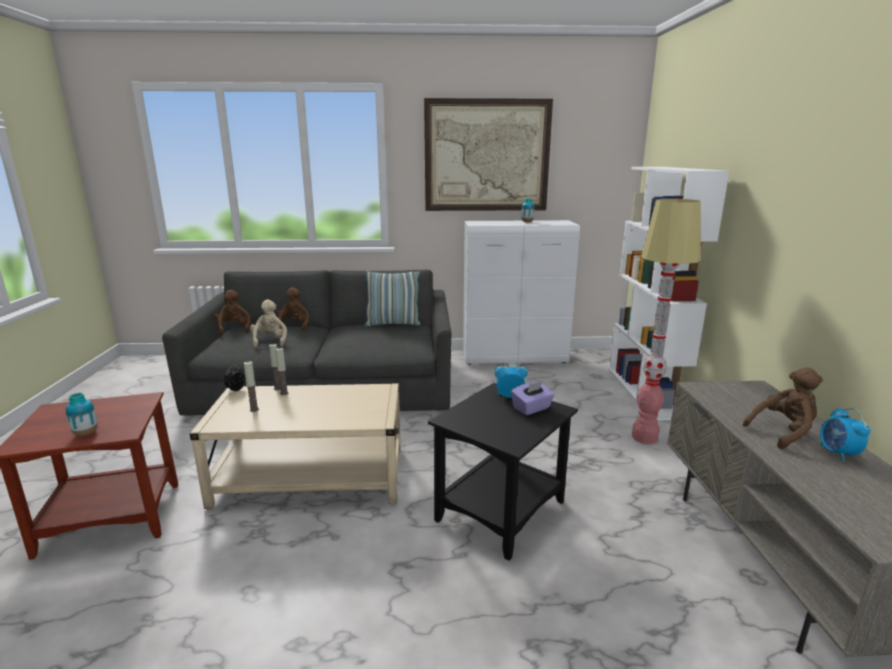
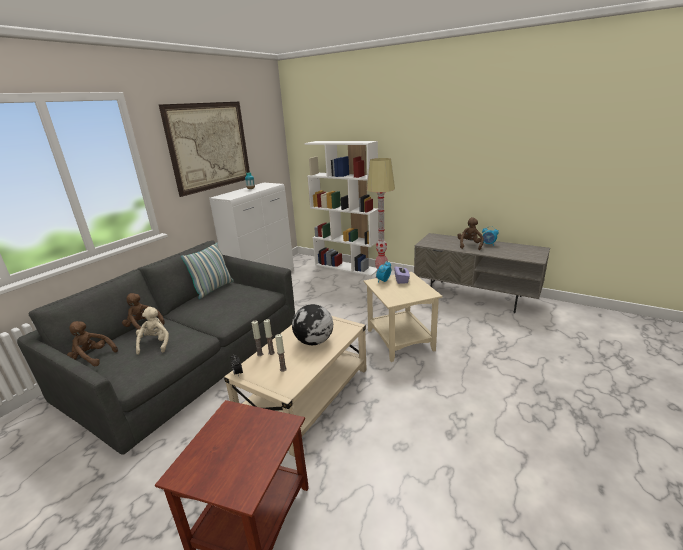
camera: 55 degrees left, 5 degrees up
(86, 433) = (266, 446): vase -> none
(270, 341) = (155, 344): beige plush toy -> beige plush toy turned 60 degrees clockwise
(323, 408) = (314, 342): none -> globe
(499, 510) = (399, 340): black side table -> beige side table

